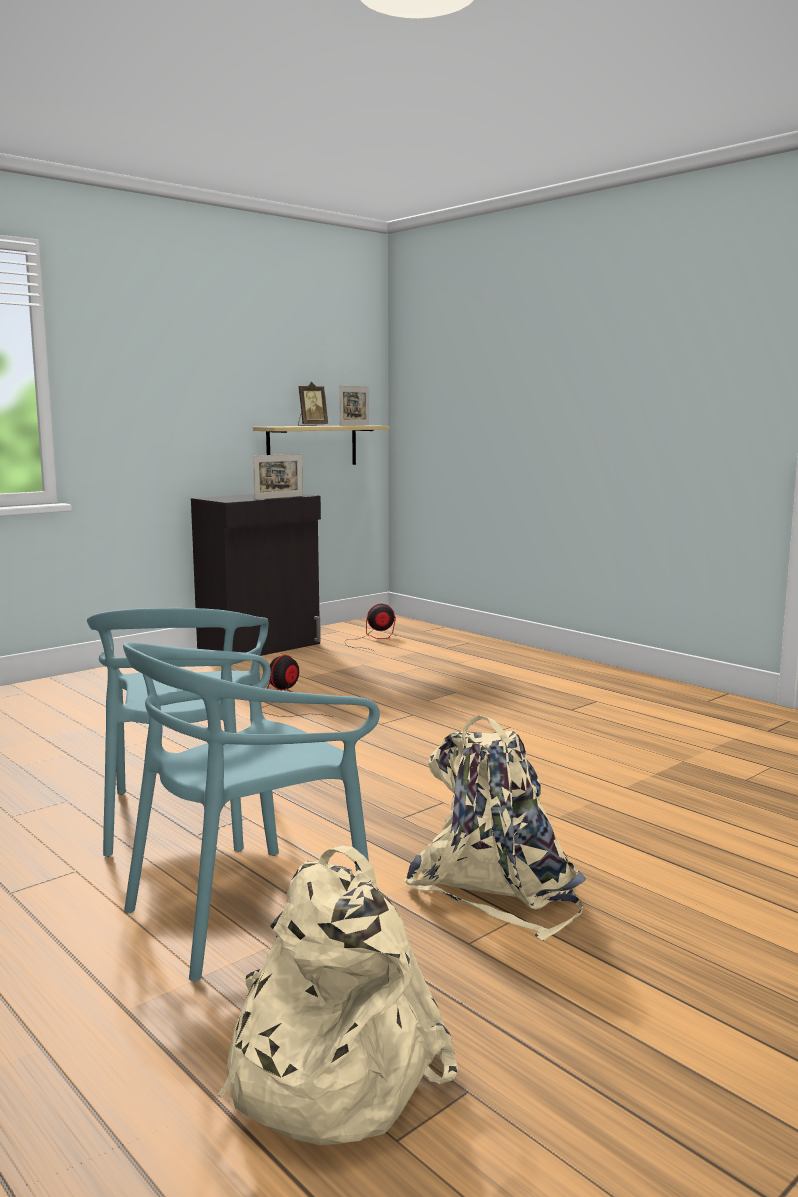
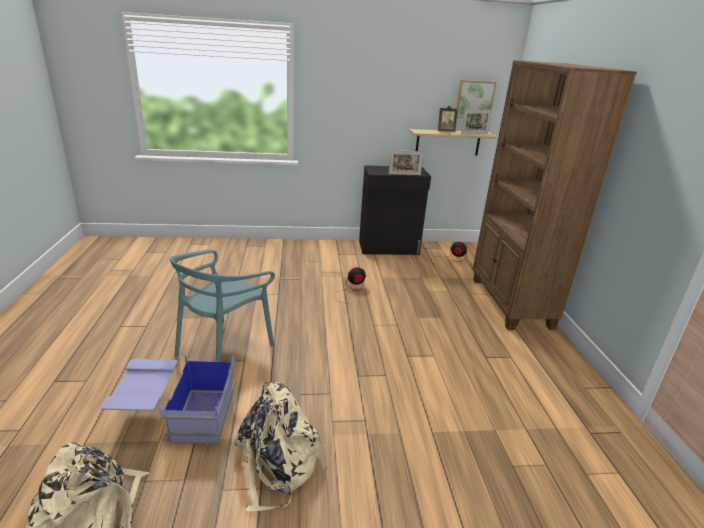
camera: 35 degrees right, 15 degrees up
(248, 911) = (177, 416): turquoise chair -> blue storage box
(338, 373) = (474, 99): none -> picture
(517, 658) = (510, 303): none -> brown bookcase

